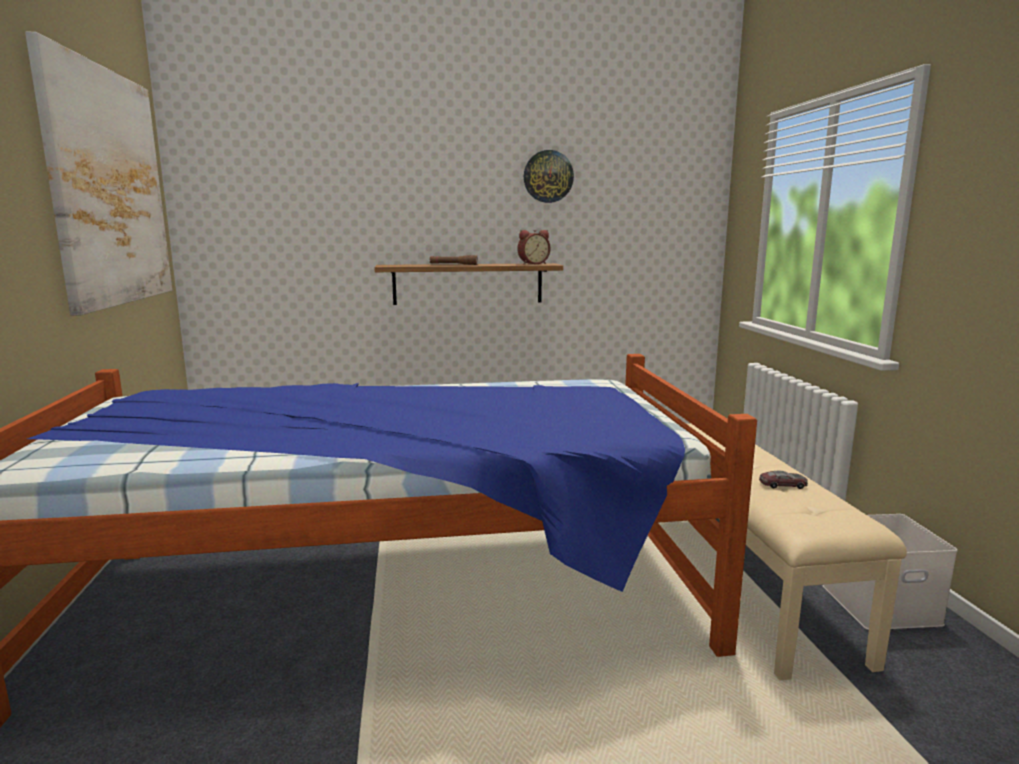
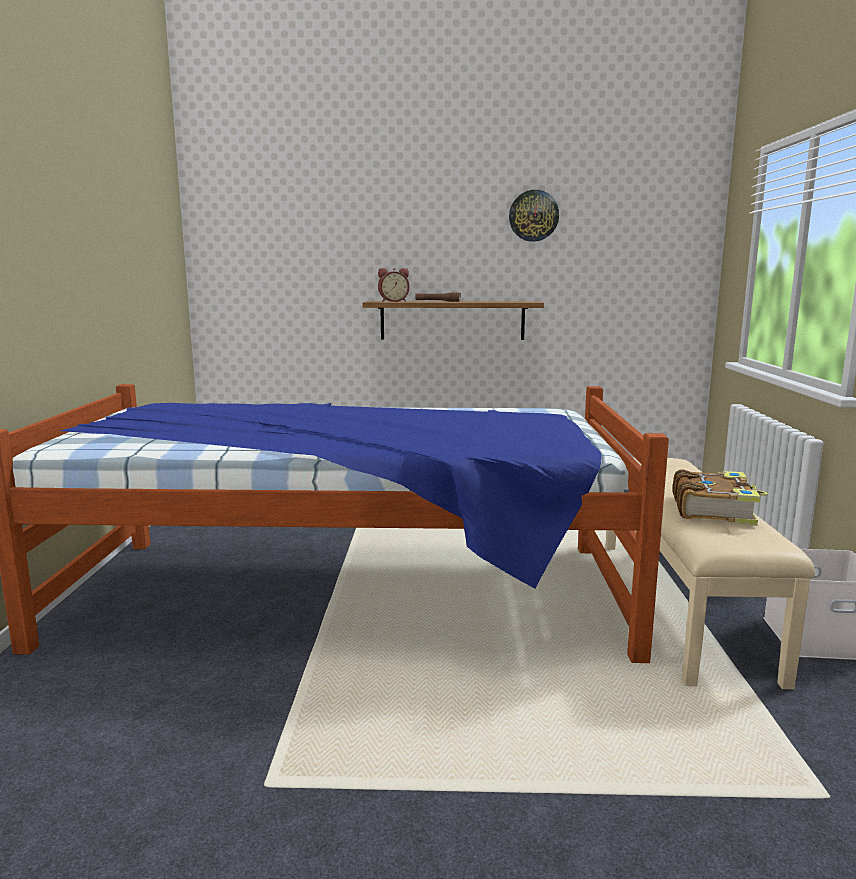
camera: 10 degrees right, 0 degrees up
(109, 188) = (134, 230): picture -> none
(532, 264) = (515, 301): alarm clock -> alarm clock (393, 301)
(782, 485) = (714, 510): toy car -> book

